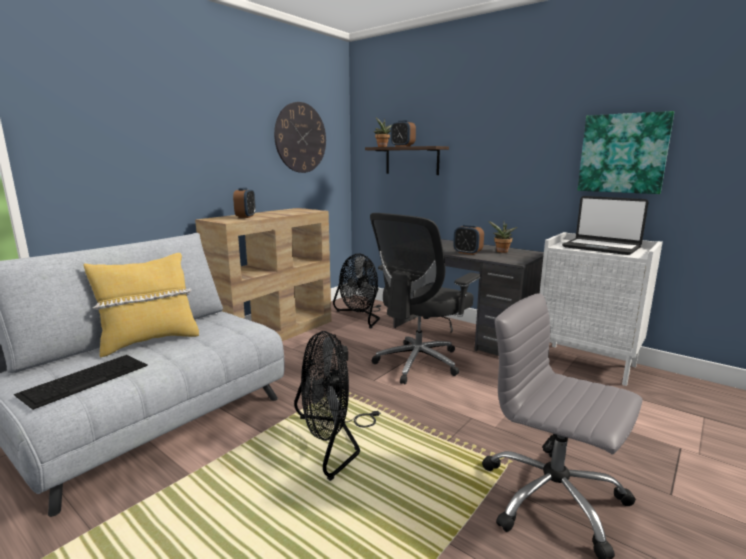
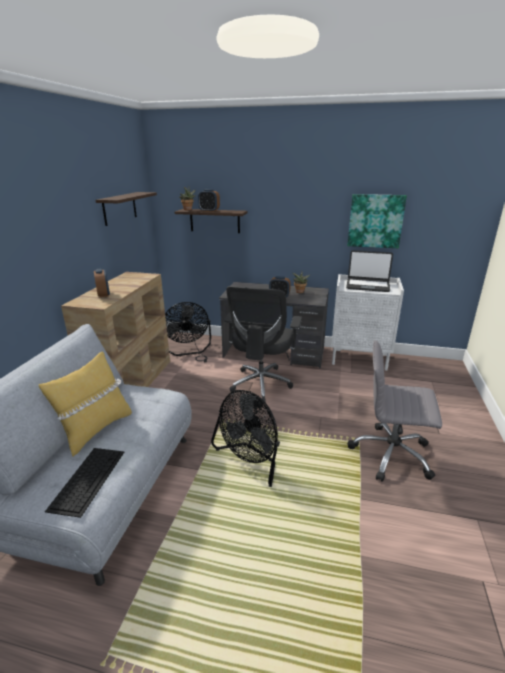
camera: 25 degrees left, 10 degrees up
(300, 138) = (119, 208): wall clock -> shelf
(362, 316) = (190, 351): black fan -> black fan turned 135 degrees clockwise

